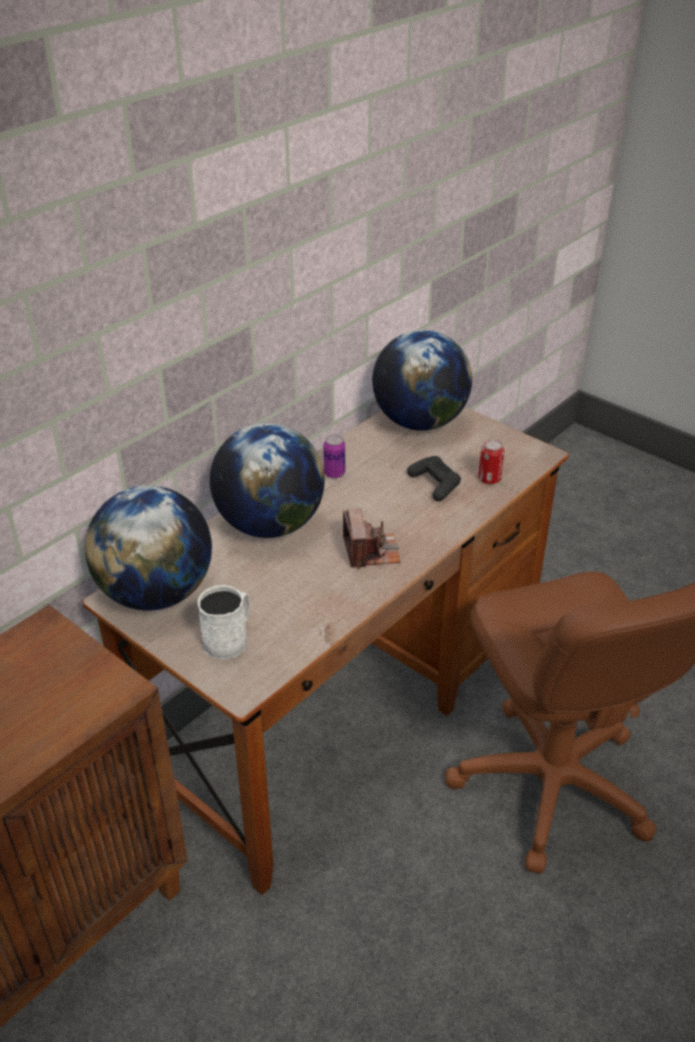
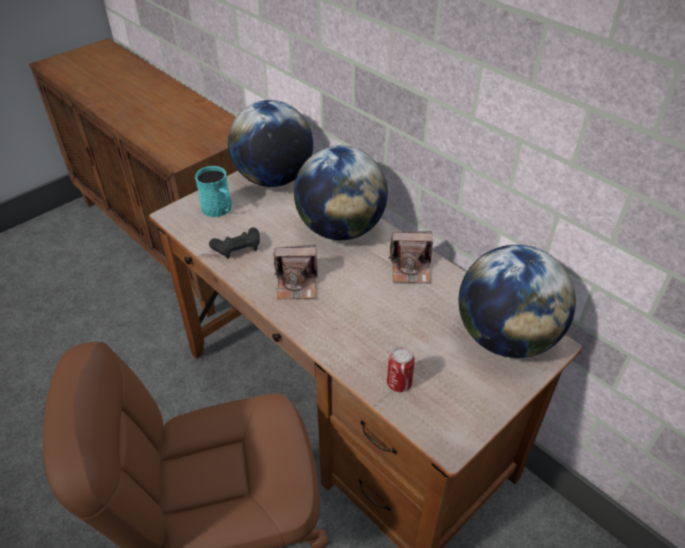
camera: 95 degrees right, 5 degrees up
(230, 639) = (219, 210): white mug -> turquoise mug
(334, 473) = (411, 268): can -> camera
(435, 484) = (391, 337): black game controller -> black game controller (237, 248)

